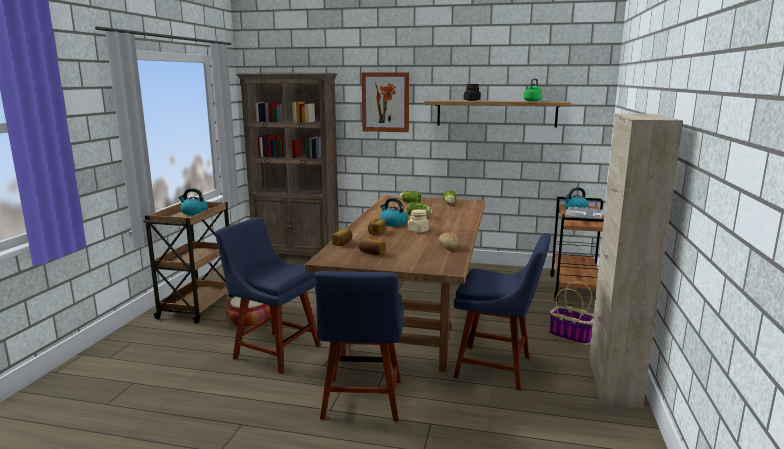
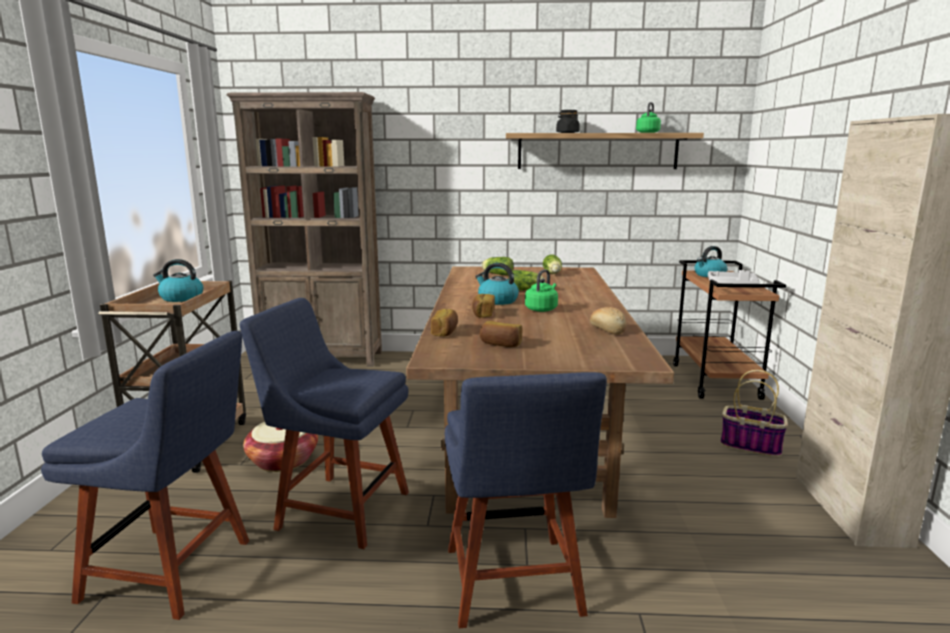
camera: 10 degrees left, 0 degrees up
(385, 102) = (445, 138): picture -> none
(418, 231) = (542, 309): beige jar -> green kettle
(497, 368) = (684, 503): blue chair -> blue chair (174, 571)

